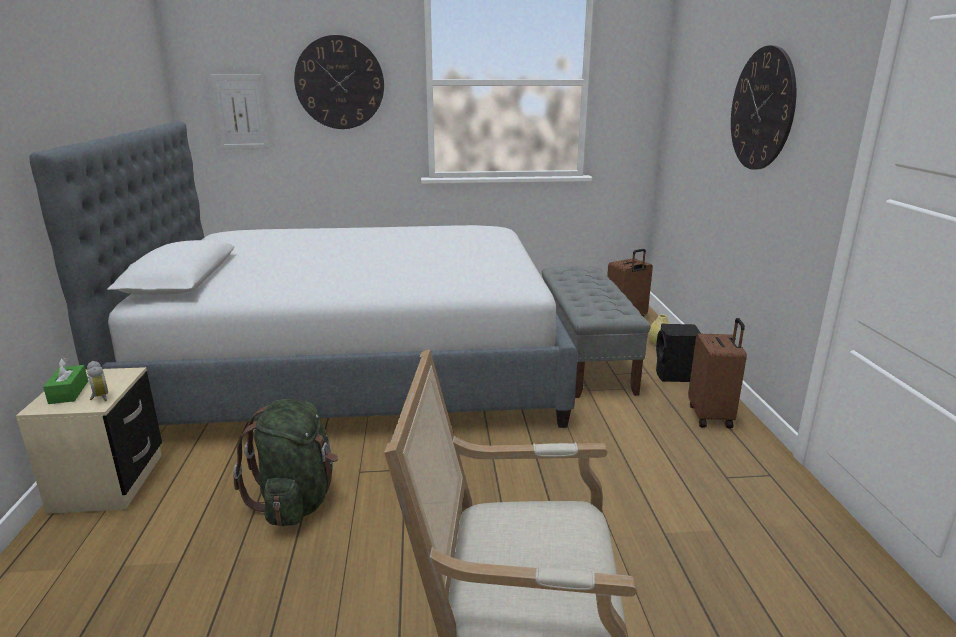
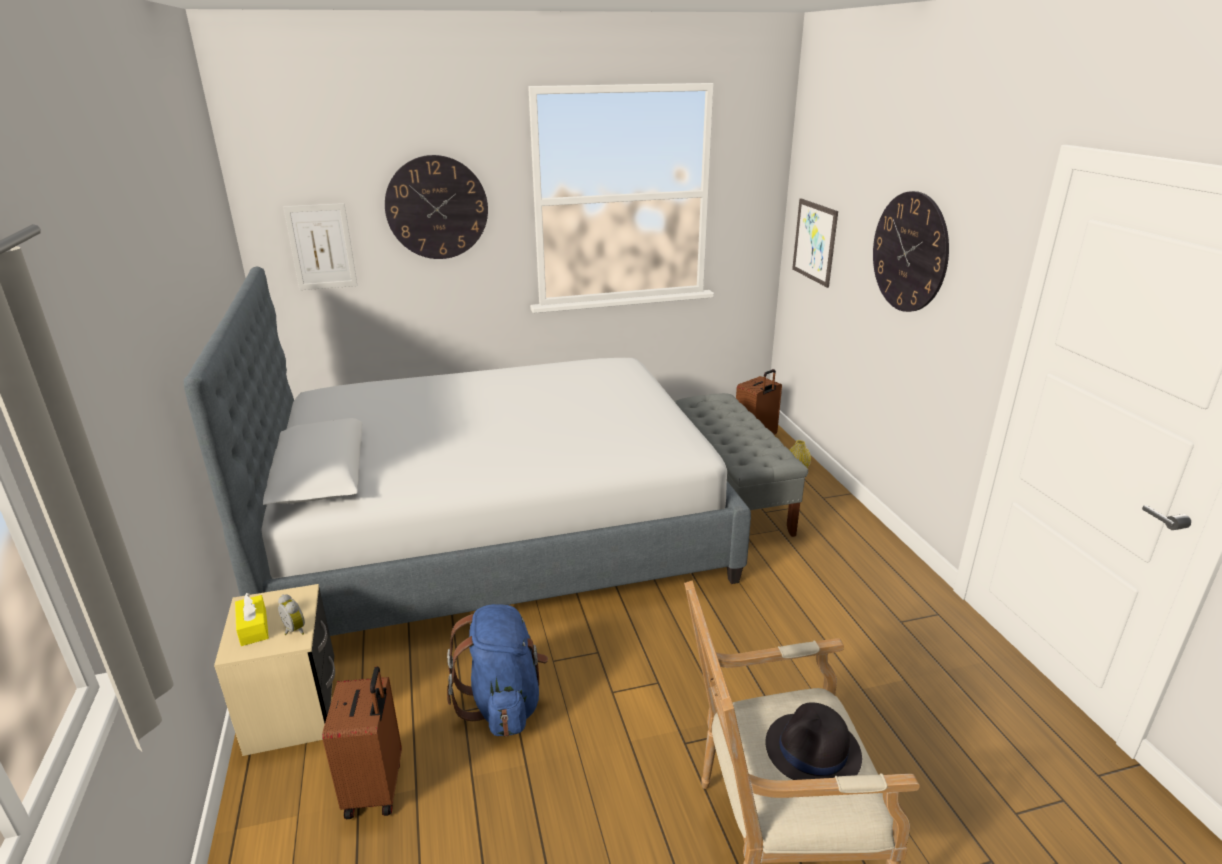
camera: 10 degrees left, 5 degrees up
(68, 392) = (253, 628): green tissue box -> yellow tissue box
(296, 501) = (504, 703): green backpack -> blue backpack
(547, 555) = (813, 751): none -> black hat
(675, 376) = (823, 508): black speaker -> none
(685, 124) = (814, 242): none -> picture
(711, 416) = (870, 553): brown suitcase -> brown suitcase (376, 788)

